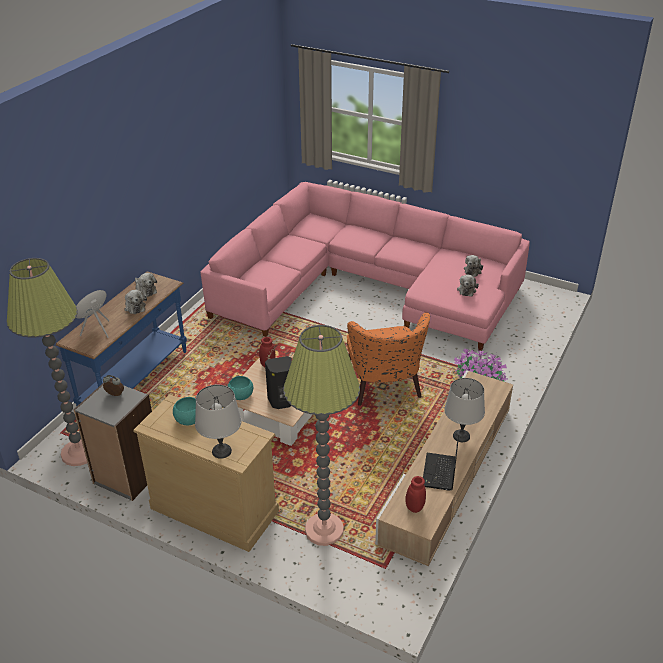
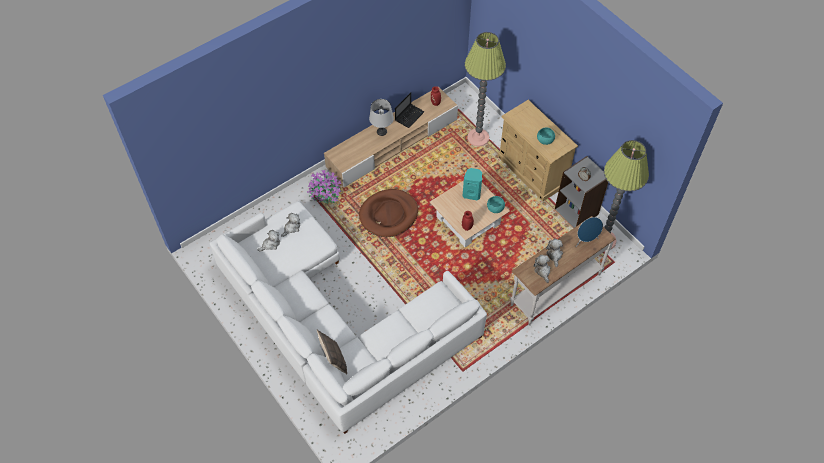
camera: 155 degrees left, 20 degrees up
(136, 382) = (555, 289): blue console table -> white console table
(221, 451) = (534, 115): grey table lamp -> none
(281, 401) = (472, 193): black speaker -> turquoise speaker
(335, 222) = (333, 359): none -> pillow
(366, 286) = (336, 323): pink sofa -> white sofa
(384, 388) = (388, 214): orange armchair -> brown dog bed

